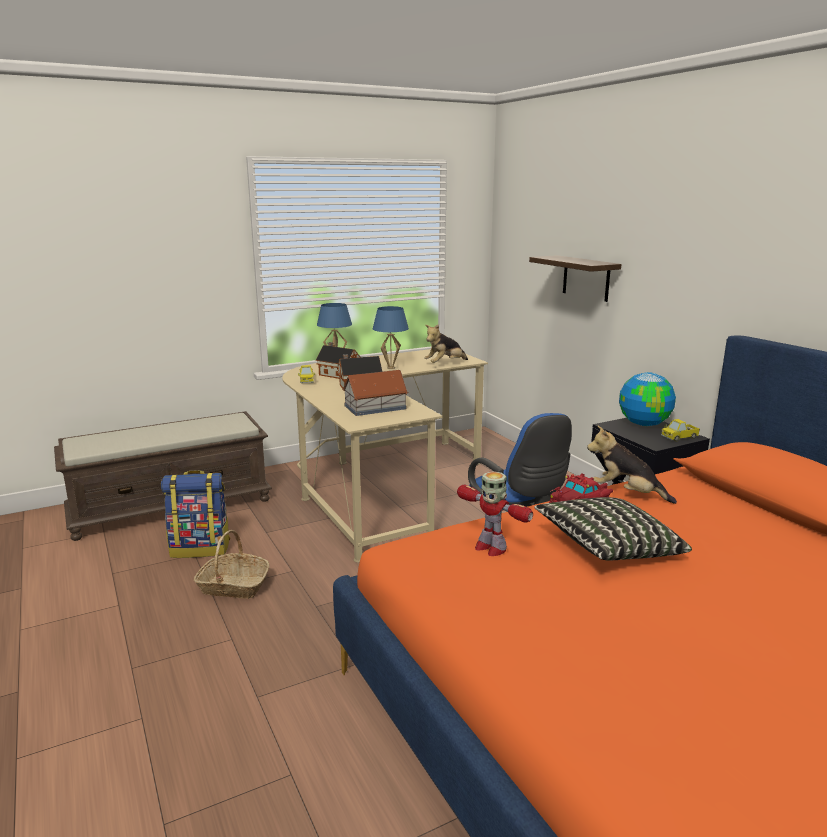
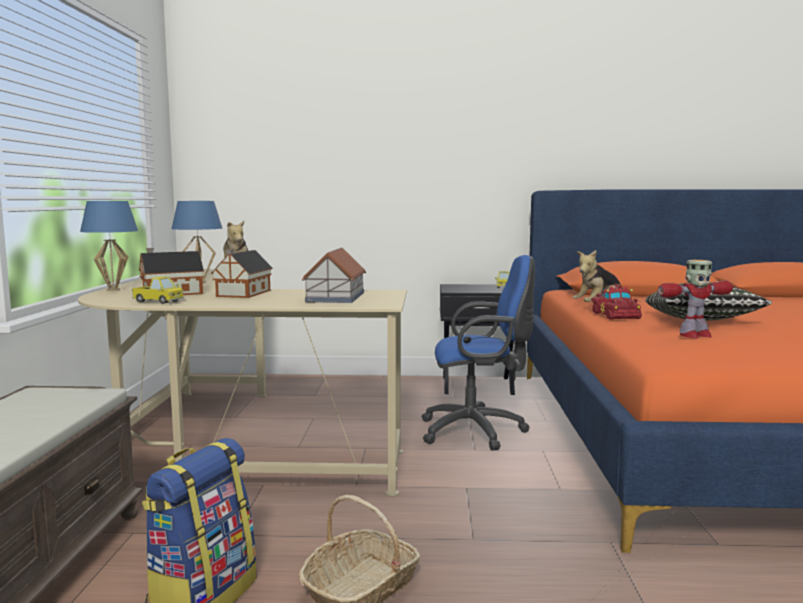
camera: 60 degrees left, 10 degrees down
(586, 278) = (344, 170): shelf -> none
(643, 424) = (462, 286): globe -> none

